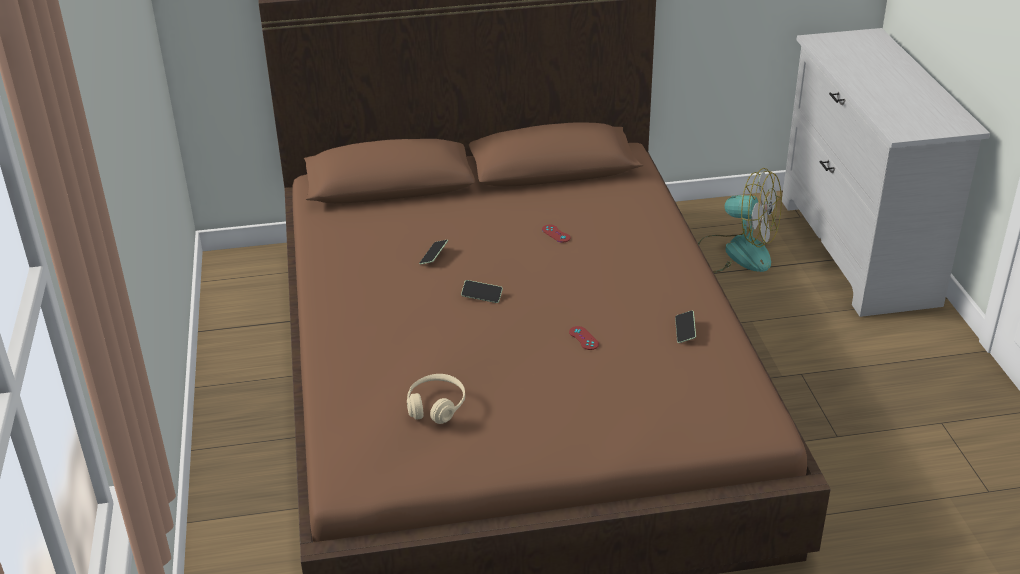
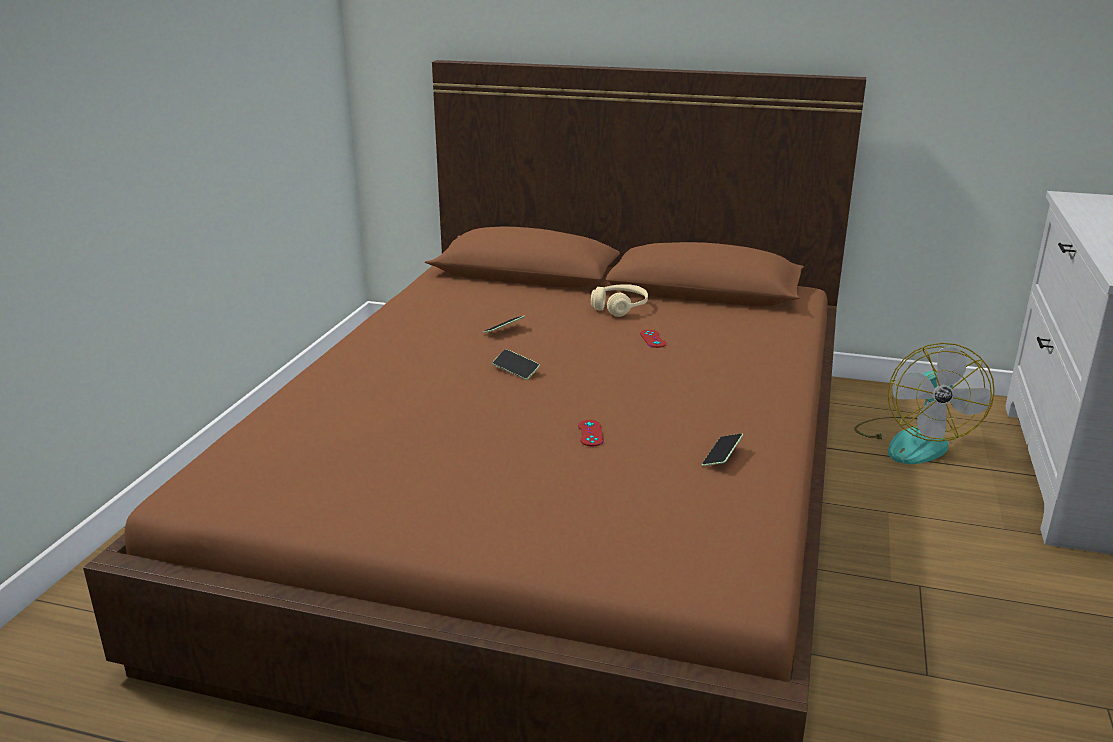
camera: 25 degrees right, 10 degrees down
(436, 406) = (354, 450): beige headphones -> beige headphones (619, 307)
(736, 252) = (913, 441): fan -> fan turned 45 degrees clockwise

